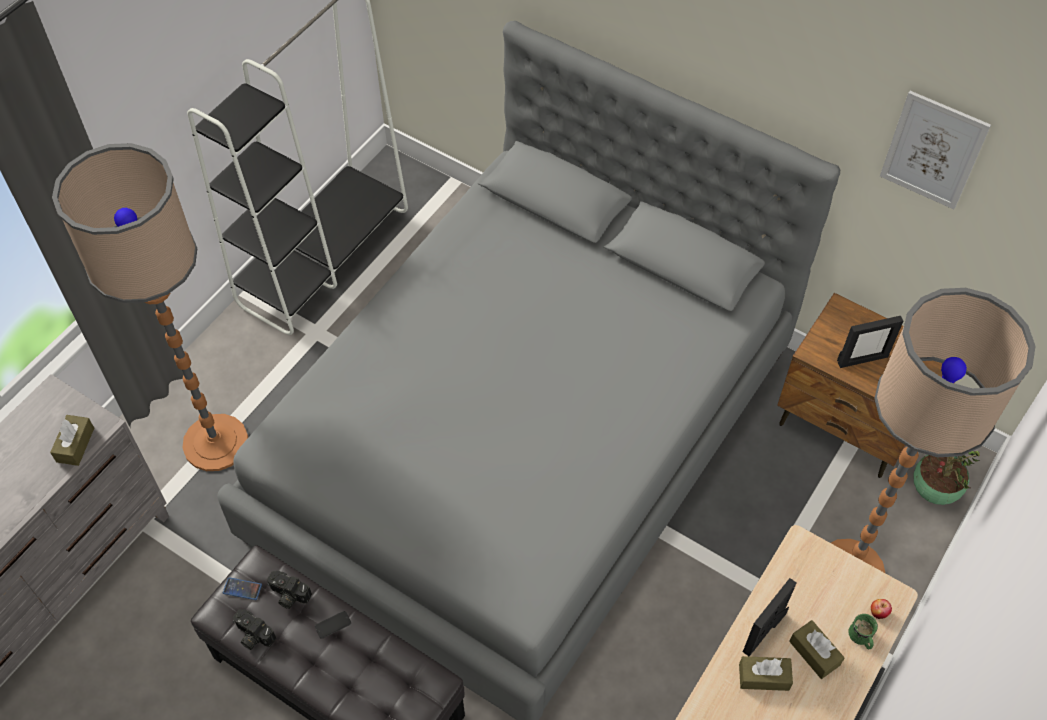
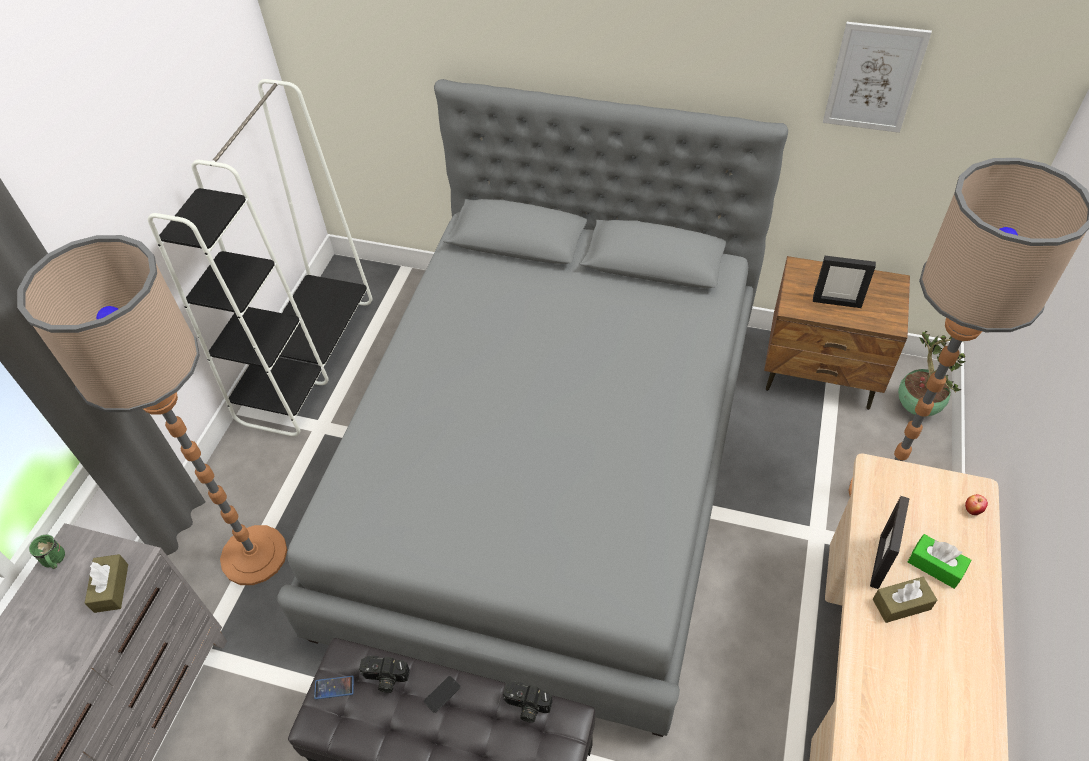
camera: 15 degrees left, 5 degrees down
(252, 635) = (361, 733): camera -> camera (526, 707)
(814, 653) = (935, 566): brown tissue box -> green tissue box
(861, 638) = (969, 538): green mug -> green mug (54, 561)
(862, 359) = (837, 302): picture frame -> picture frame turned 45 degrees clockwise

